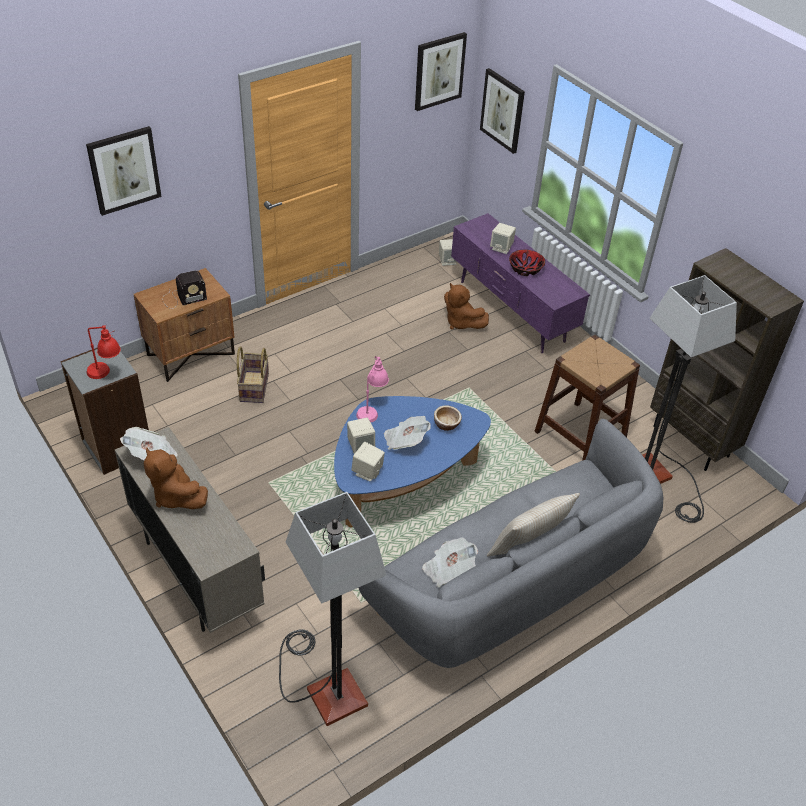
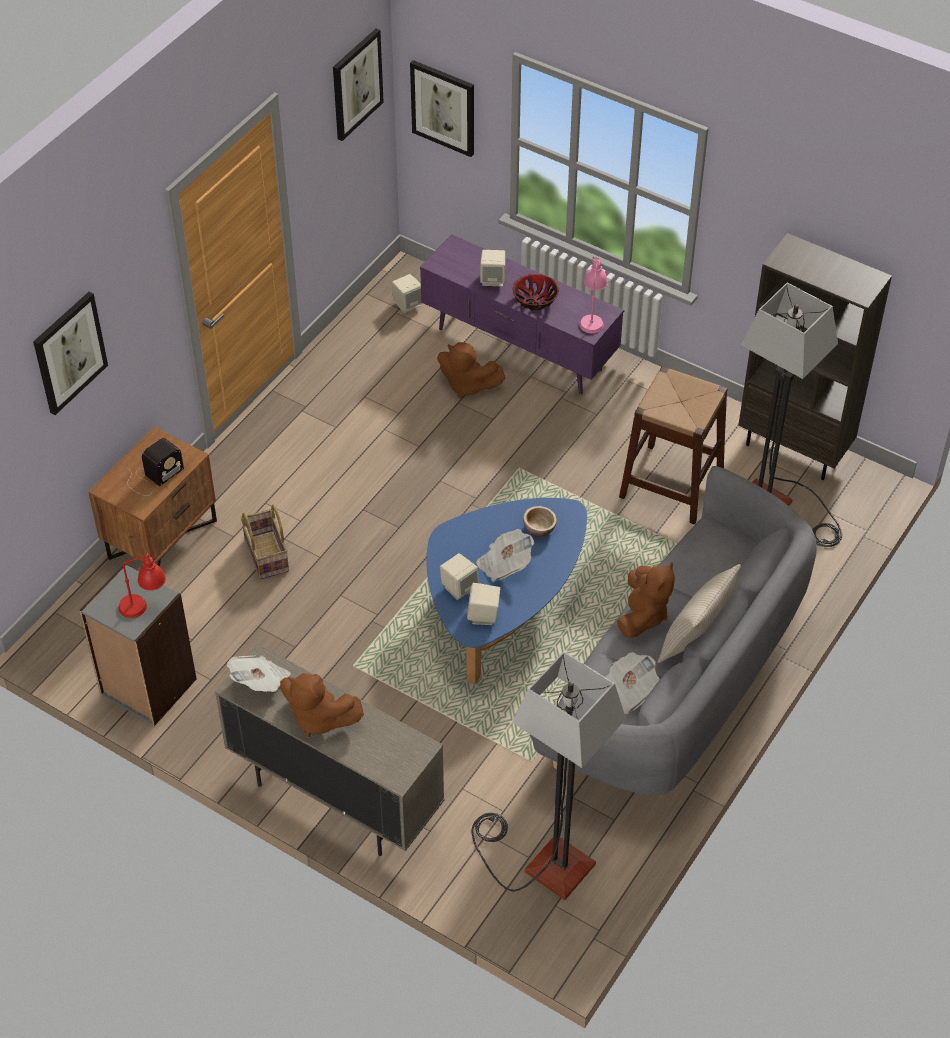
camera: 20 degrees left, 5 degrees up
(372, 409) = (447, 539): pink table lamp -> pink table lamp (592, 317)
(494, 515) = (643, 615): none -> brown plush toy

